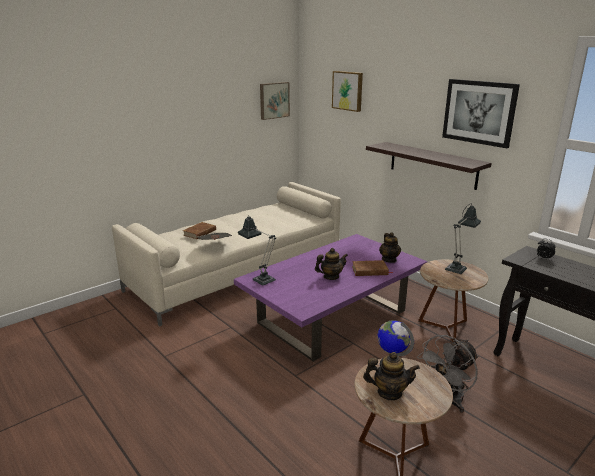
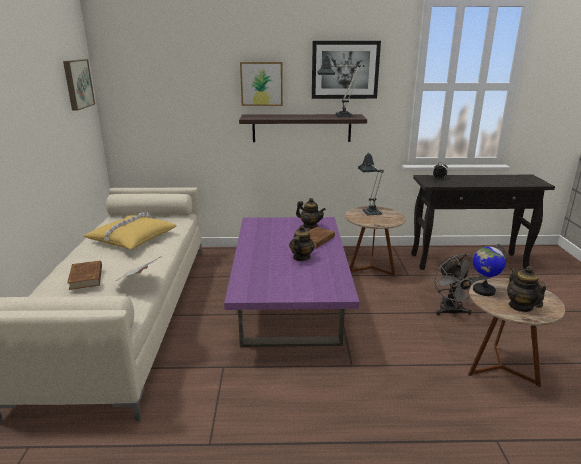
camera: 50 degrees left, 0 degrees up
(260, 220) = (131, 238): none -> yellow pillow
(260, 279) = (250, 289): table lamp -> table lamp (339, 116)
(348, 90) = (179, 64): picture -> picture (261, 83)
(389, 392) = (520, 306): teapot -> teapot turned 60 degrees counterclockwise

